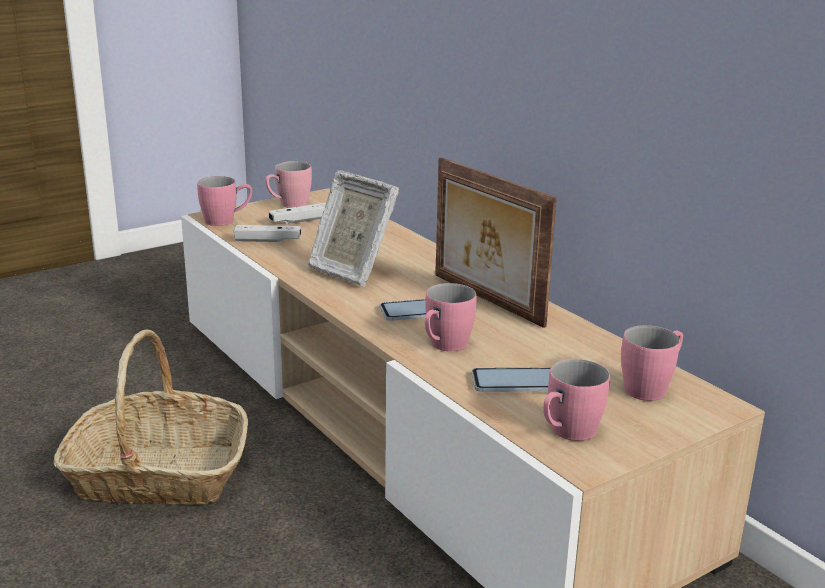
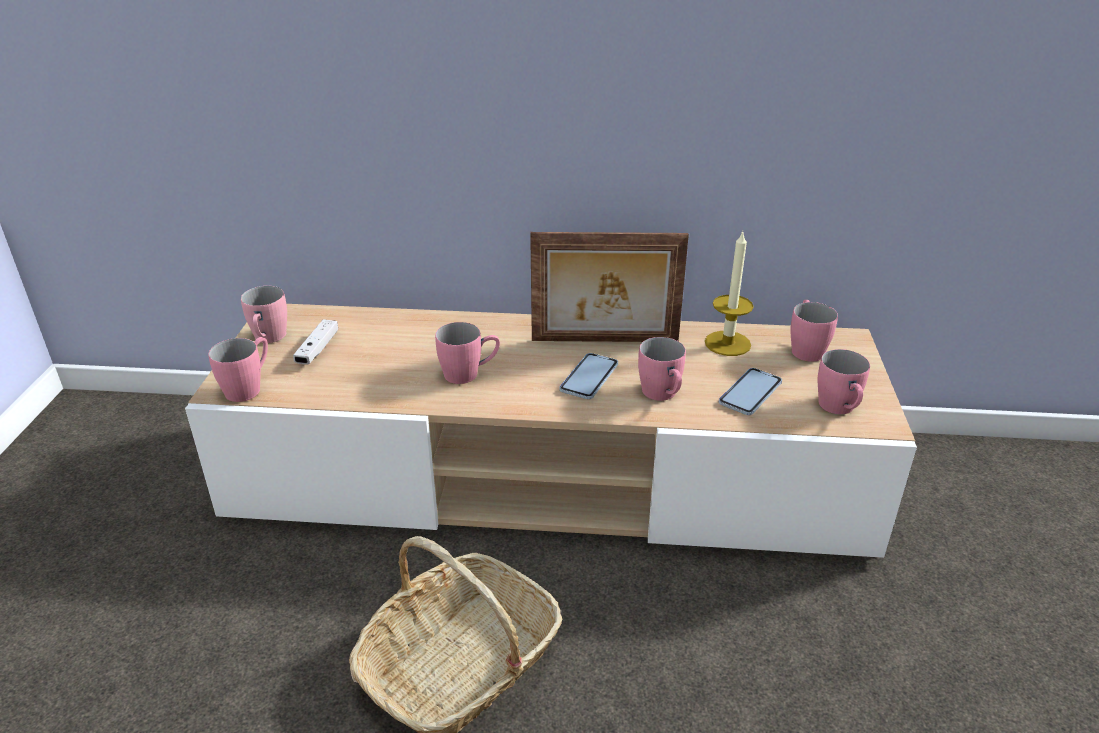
camera: 50 degrees left, 10 degrees up
(267, 240) = (337, 385): white game controller -> none
(350, 271) = (469, 374): picture frame -> pink mug
(584, 349) = (727, 343): none -> candle

